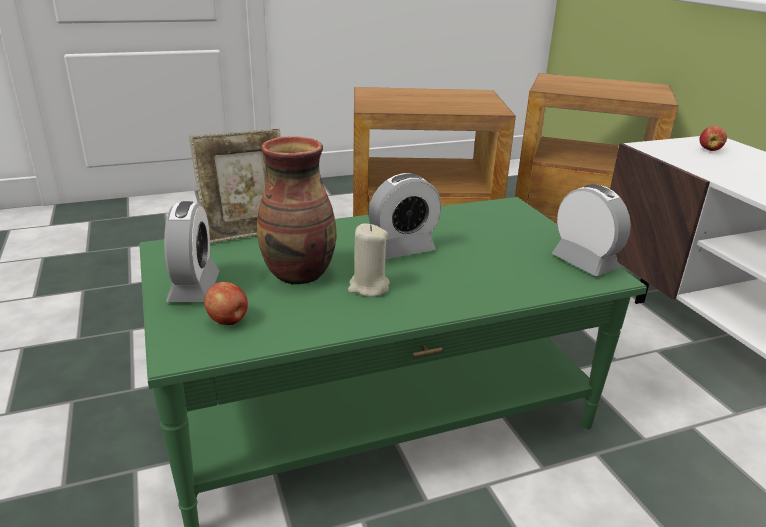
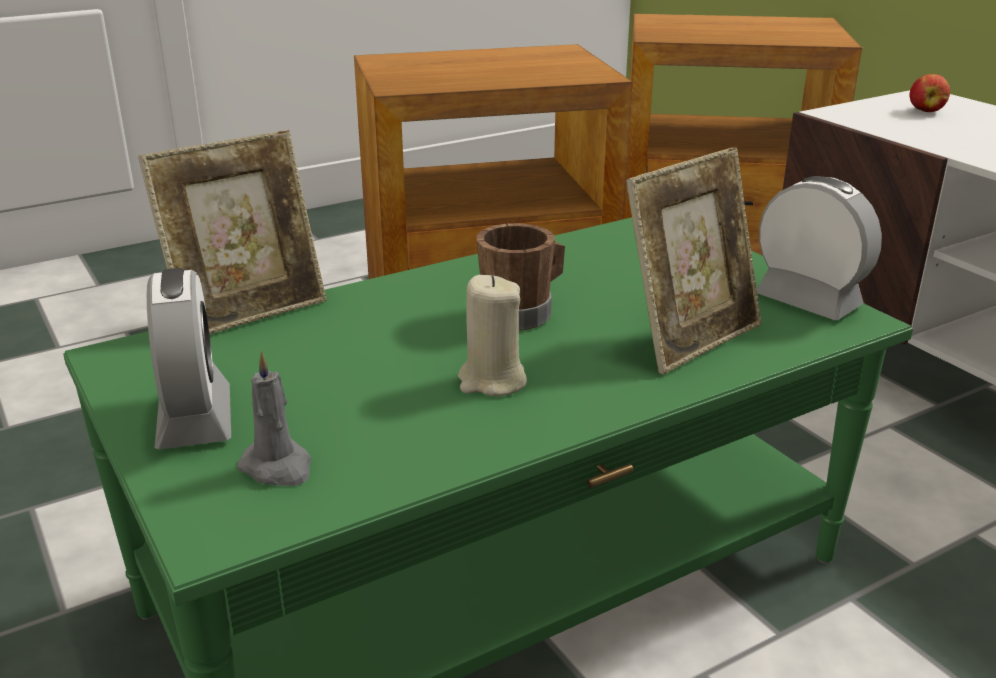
camera: 10 degrees left, 0 degrees up
(228, 321) = (278, 467): apple -> grey candle
(300, 273) = (369, 372): vase -> none
(403, 249) = (522, 312): alarm clock -> brown mug
(499, 276) = (690, 338): none -> picture frame

